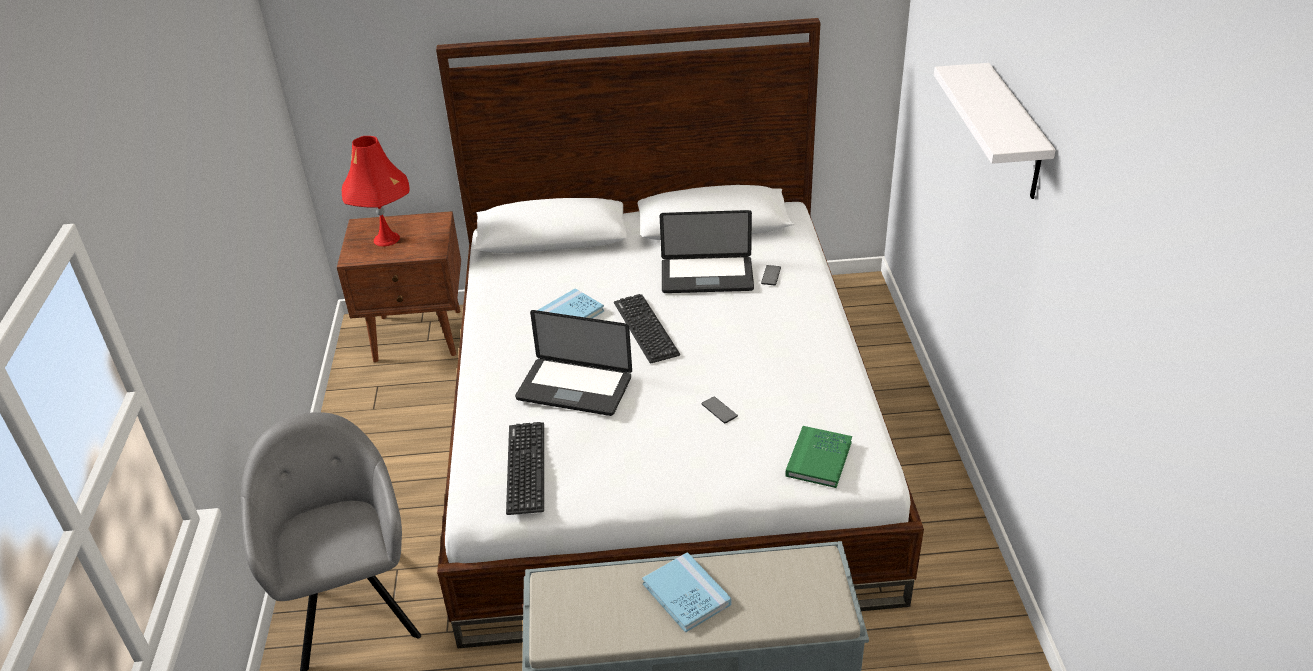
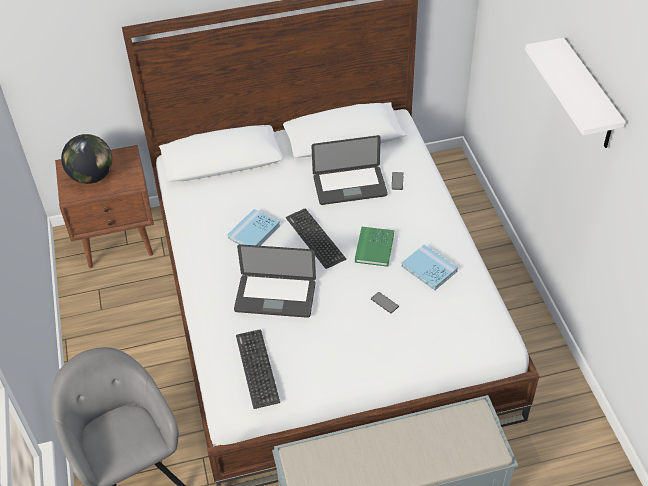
camera: 10 degrees left, 10 degrees up
(386, 239) = (92, 177): red table lamp -> globe
(686, 594) = (391, 450): blue book -> blue book (429, 269)
(818, 459) = (463, 335): green book -> green book (374, 248)

